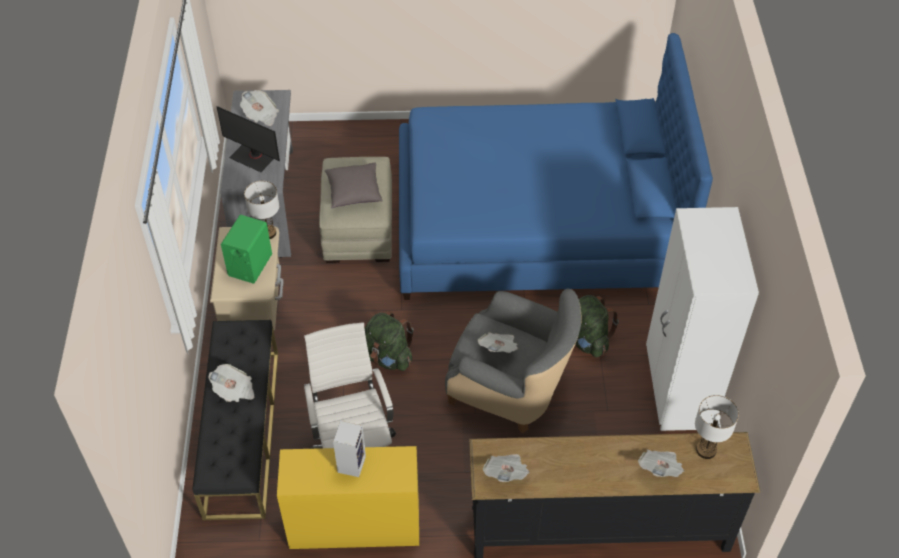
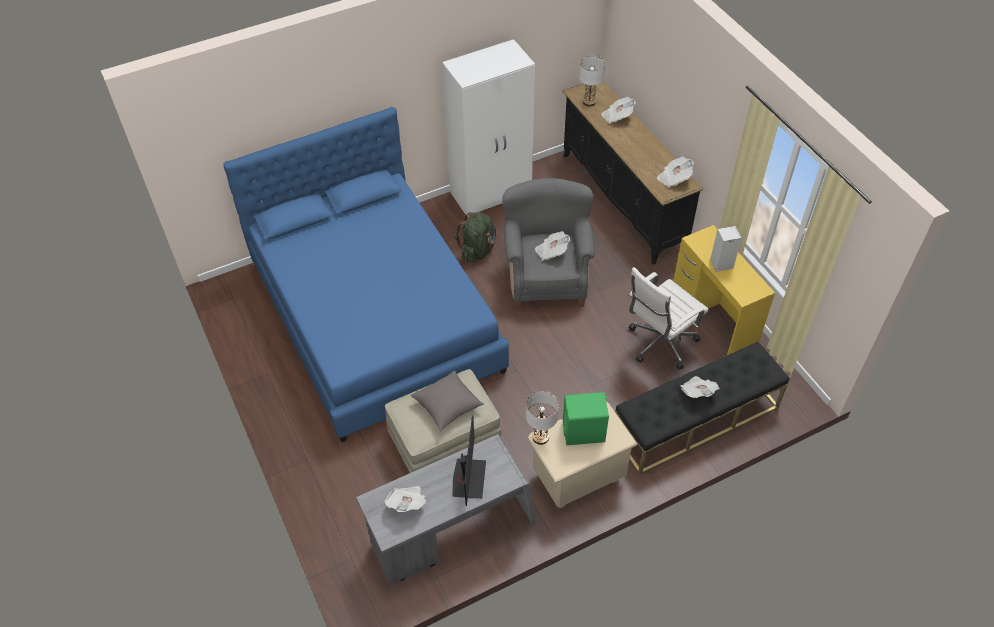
camera: 115 degrees left, 0 degrees up
(387, 357) = (567, 359): green backpack -> none

